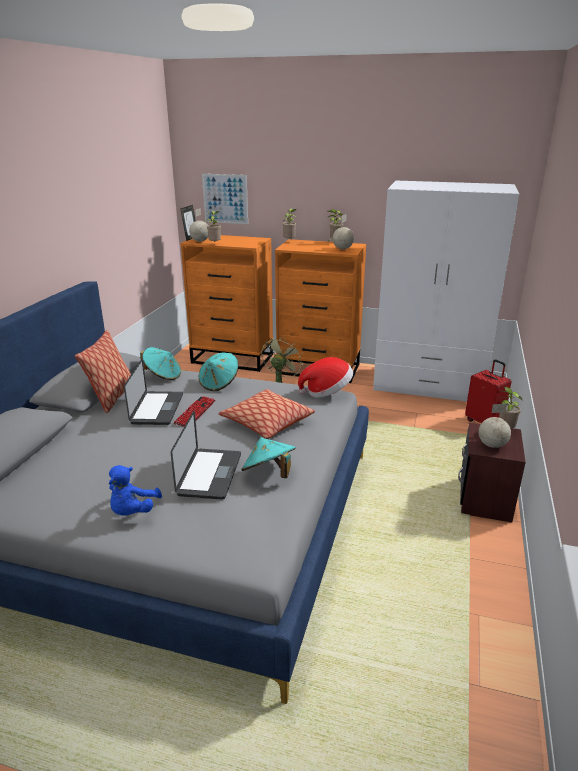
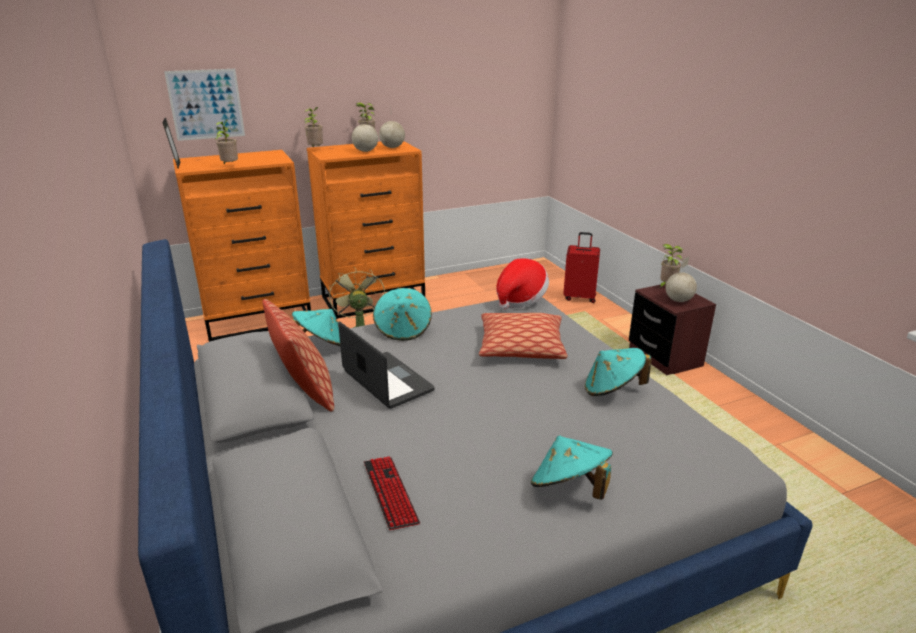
camera: 40 degrees left, 0 degrees up
(133, 511) = (569, 489): blue plush toy -> turquoise hat
(195, 412) = (438, 367): keyboard -> keyboard (390, 493)
(200, 241) = (199, 166): globe -> globe (365, 151)
(210, 474) = (573, 415): laptop -> none
(429, 385) = (495, 281): white wardrobe -> none

